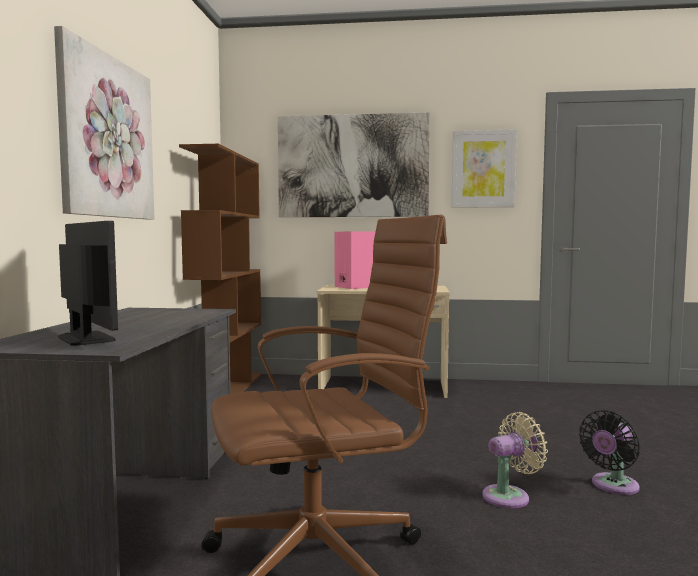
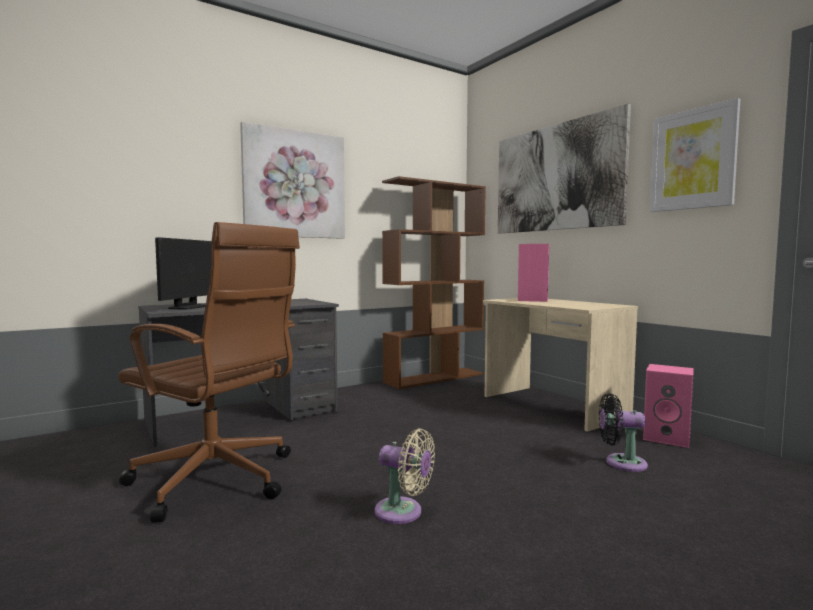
camera: 50 degrees right, 0 degrees up
(489, 387) = (668, 438): none -> pink speaker
(612, 486) = (514, 559): black fan -> black fan (621, 463)

